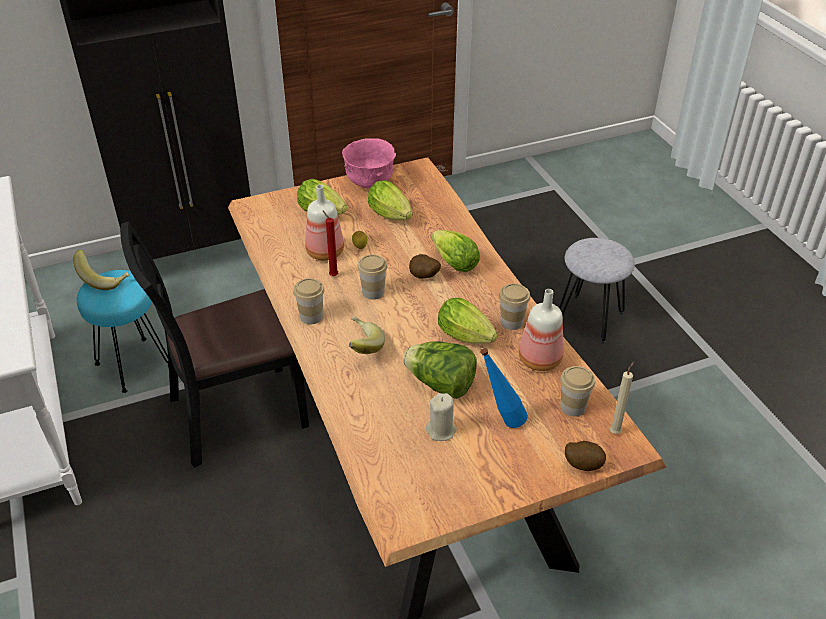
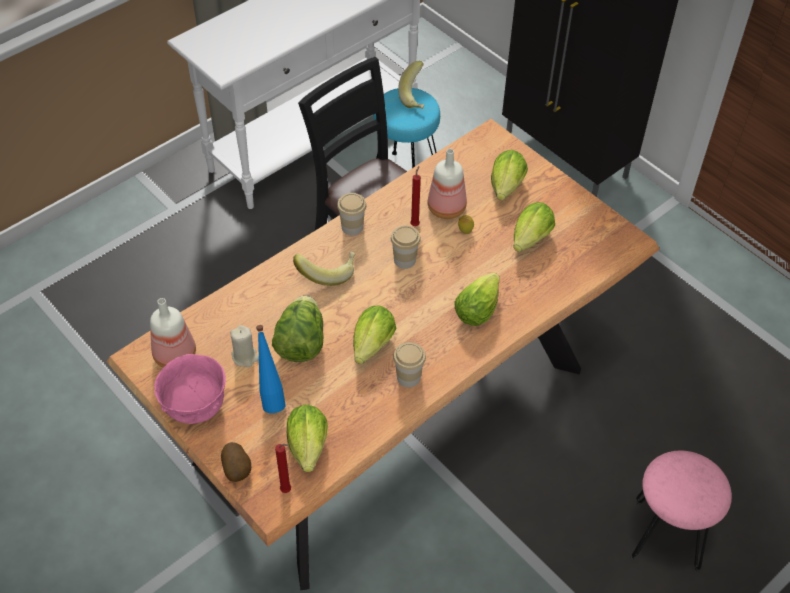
camera: 70 degrees right, 10 degrees up
(370, 183) = (576, 208): pink bowl -> pink bowl (196, 407)
(423, 277) = (444, 291): potato -> none
(538, 359) = (363, 410): bottle -> bottle (175, 354)
(573, 407) = (308, 450): cup -> lettuce
(588, 319) = (665, 534): grey stool -> pink stool
(616, 431) = (287, 490): beige candle -> red candle

